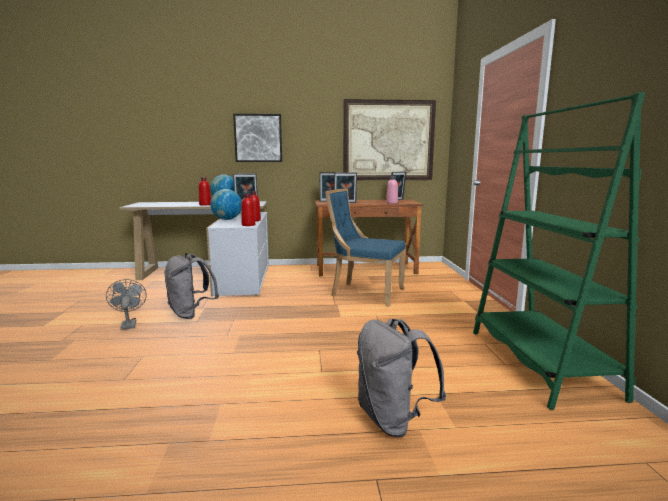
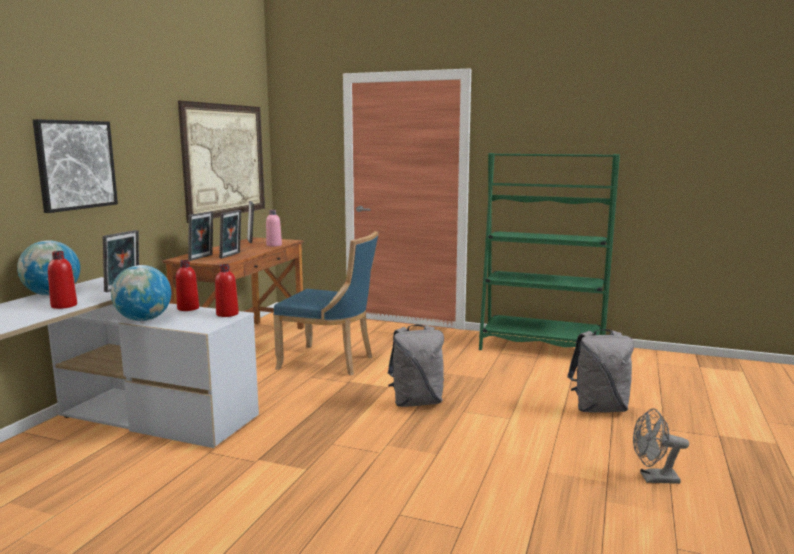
camera: 65 degrees left, 0 degrees up
(128, 324) = (254, 527): grey fan -> grey fan (653, 479)
(191, 314) = (271, 471): grey backpack -> grey backpack (416, 402)
(364, 293) = (330, 362): blue chair -> blue chair turned 120 degrees counterclockwise

